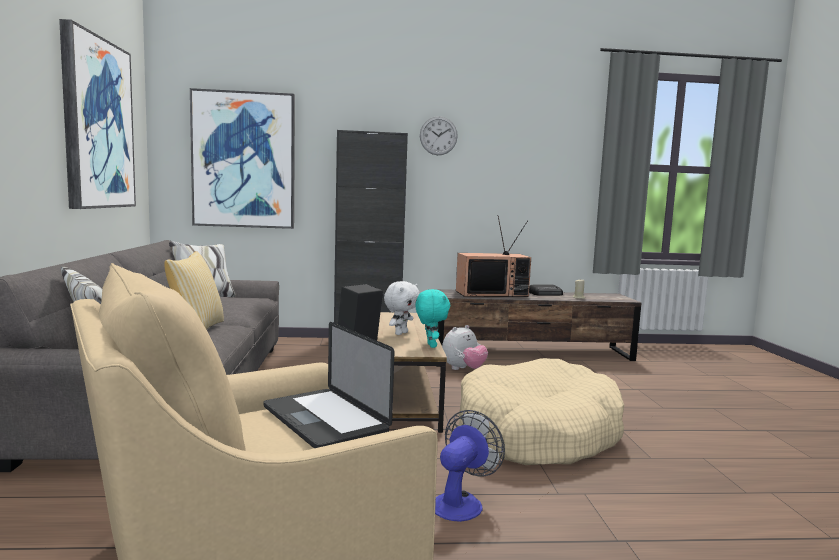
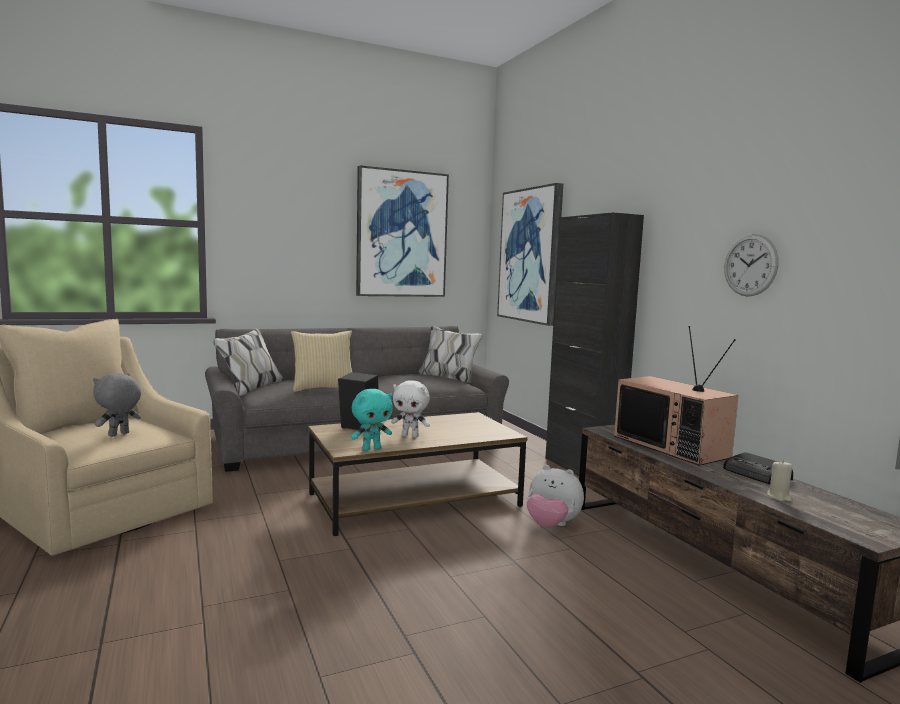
camera: 70 degrees right, 0 degrees up
(324, 420) = (119, 435): laptop -> grey plush toy
(438, 136) = (679, 209): wall clock -> wall clock (750, 265)
(461, 502) = (182, 559): fan -> none
(536, 433) = (360, 586): beige dog bed -> none

